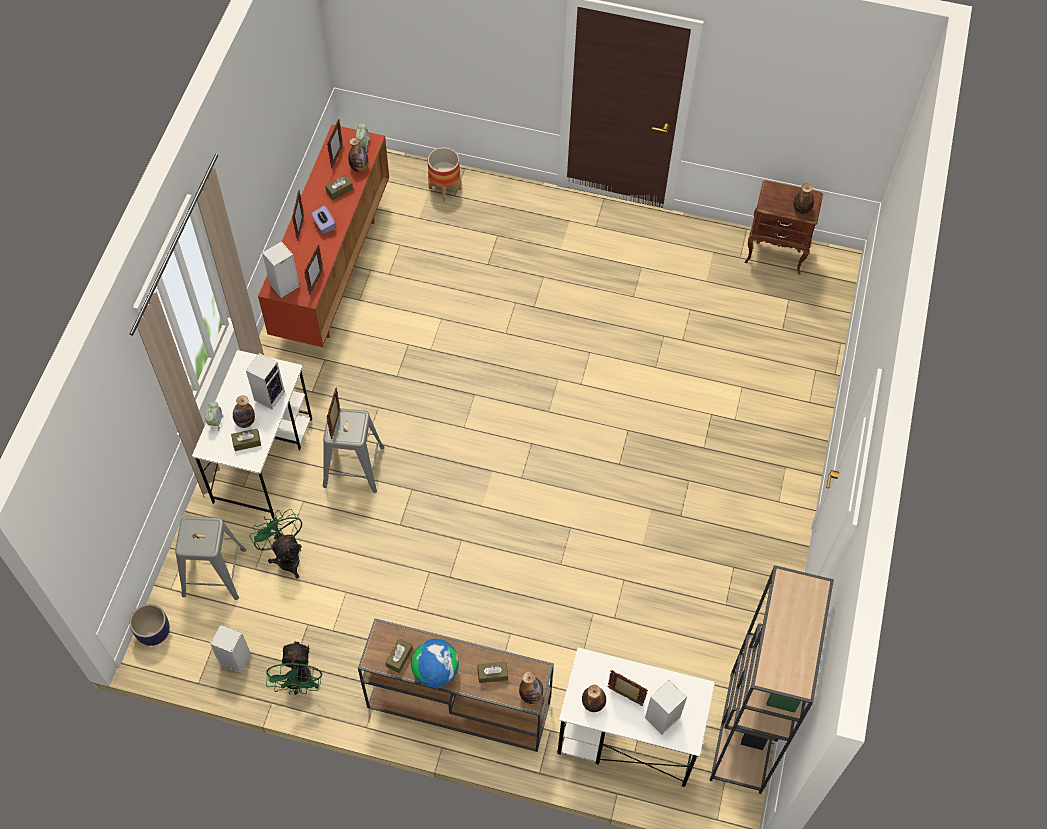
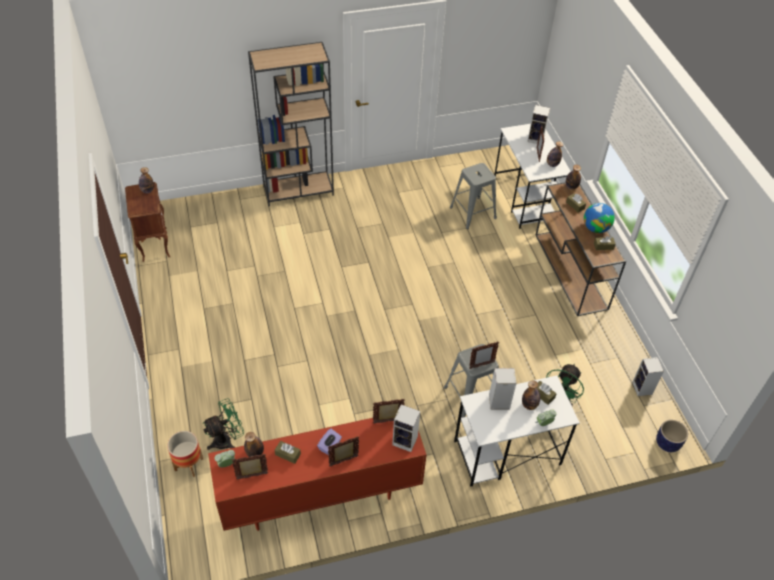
camera: 120 degrees left, 10 degrees down
(214, 572) = (603, 433): grey stool -> grey stool (472, 213)
(300, 684) = (625, 347): green fan -> green fan (227, 440)
(746, 733) = (485, 159): bookcase -> bookcase (298, 190)

